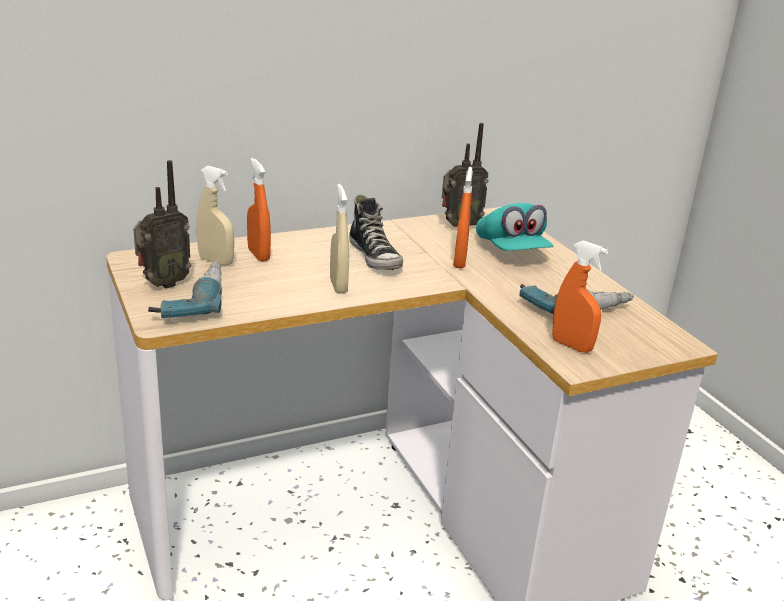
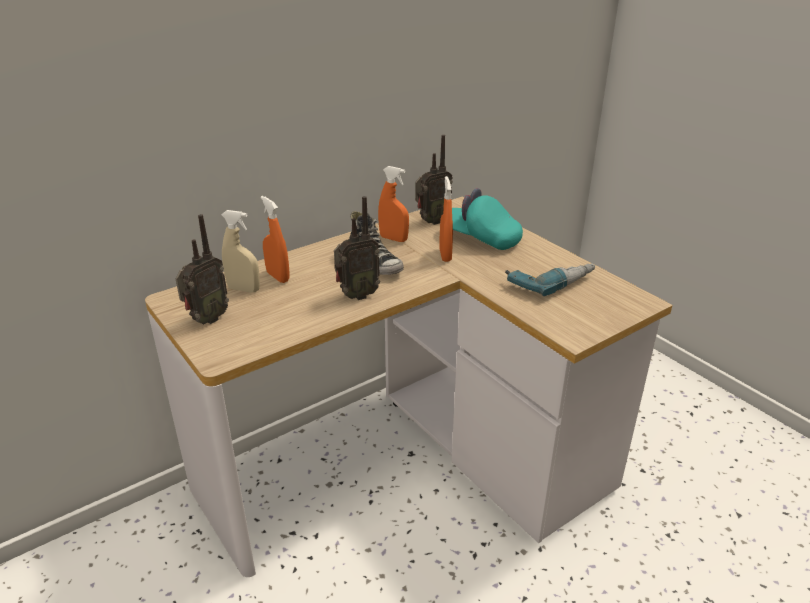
camera: 10 degrees left, 5 degrees up
(190, 299) = (236, 331): power drill -> none
(338, 286) = (356, 295): beige spray bottle -> radio
(512, 251) = (482, 238): turquoise cap -> turquoise cap turned 150 degrees clockwise
(571, 346) = (562, 318): orange spray bottle -> orange spray bottle (393, 239)

